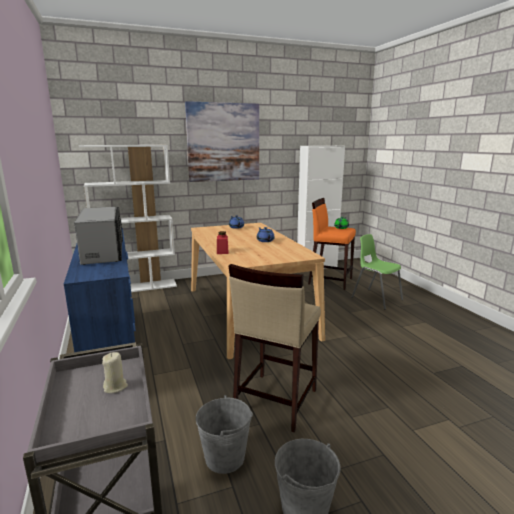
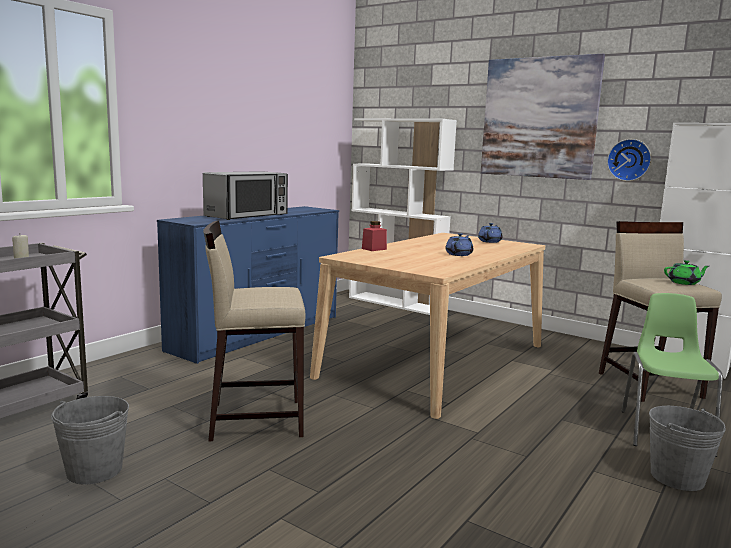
camera: 55 degrees right, 5 degrees down
(225, 457) = (143, 418): grey bucket -> grey bucket (677, 477)
(276, 166) = (629, 160): none -> wall clock
(330, 281) = (649, 385): orange stool -> beige stool

